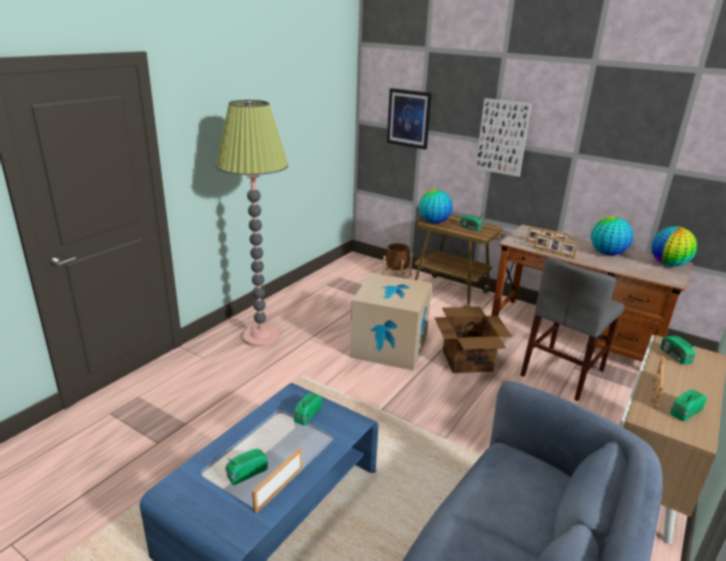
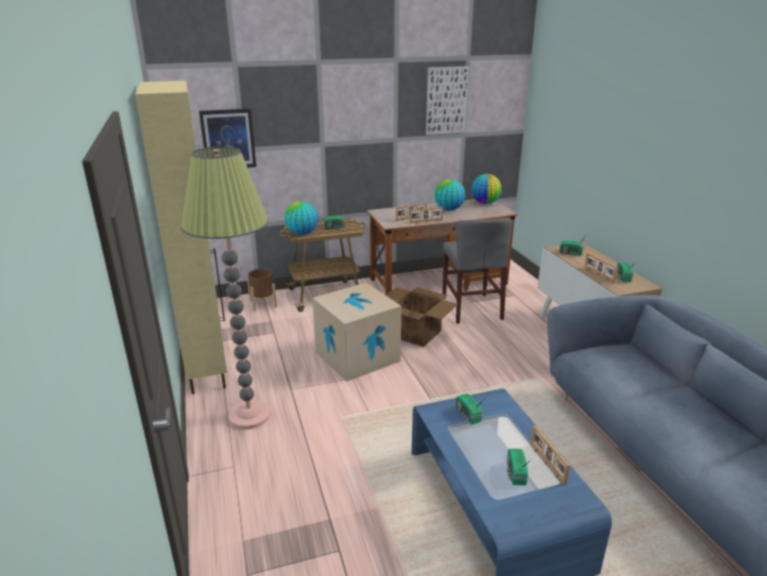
camera: 50 degrees left, 0 degrees up
(291, 297) = (207, 369): none -> beige cabinet
(502, 137) = (332, 137): picture -> picture (446, 100)

